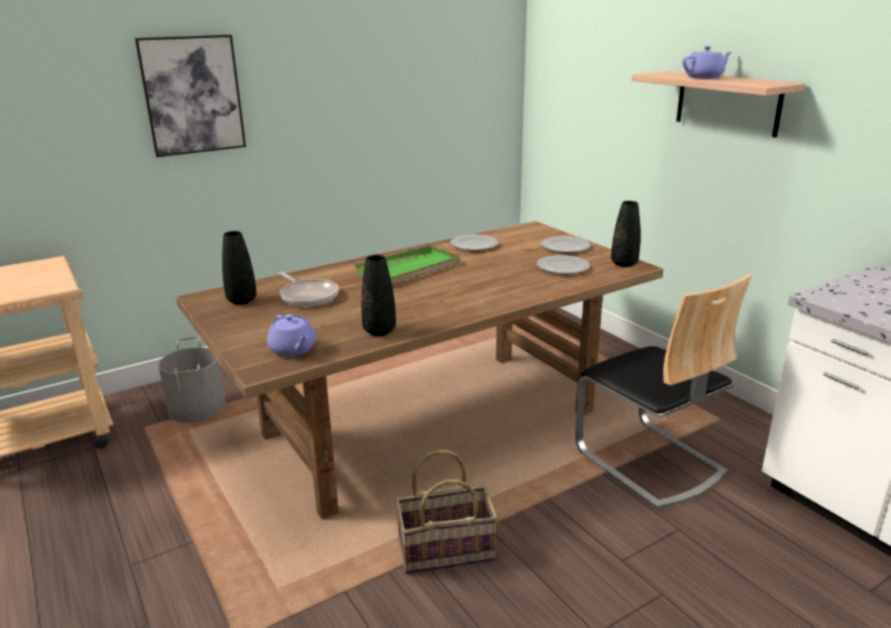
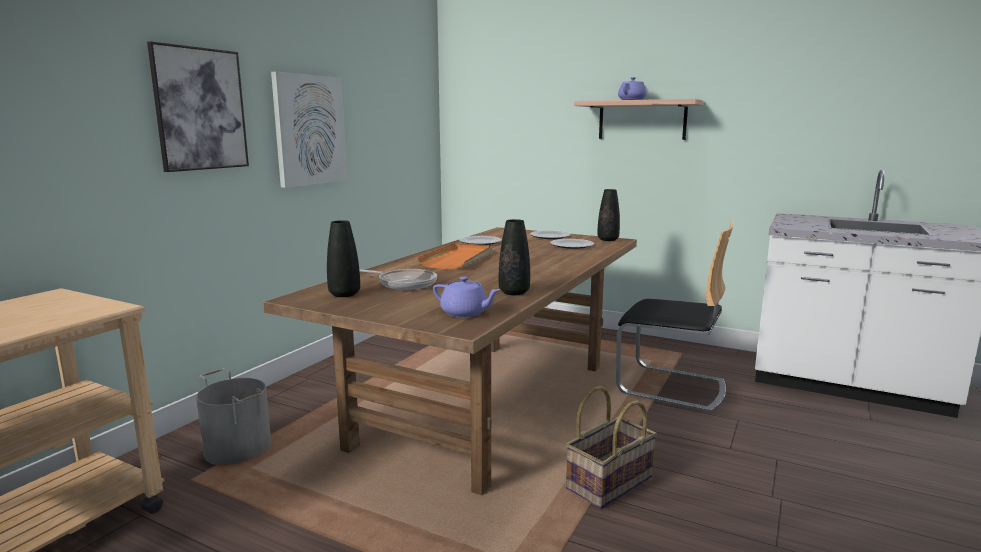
camera: 30 degrees left, 10 degrees down
(325, 104) = (310, 130): none -> picture
(409, 268) = (458, 259): green tray -> orange tray

